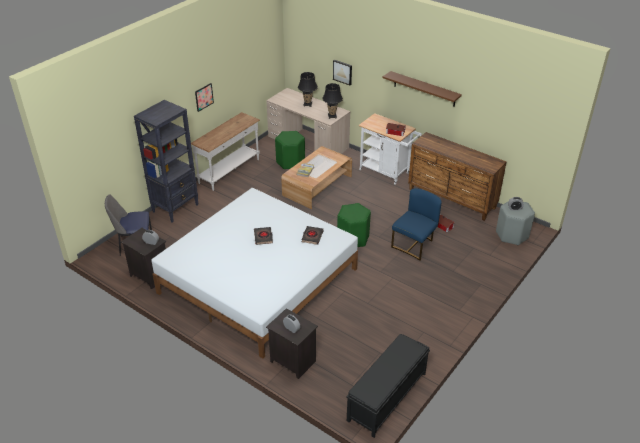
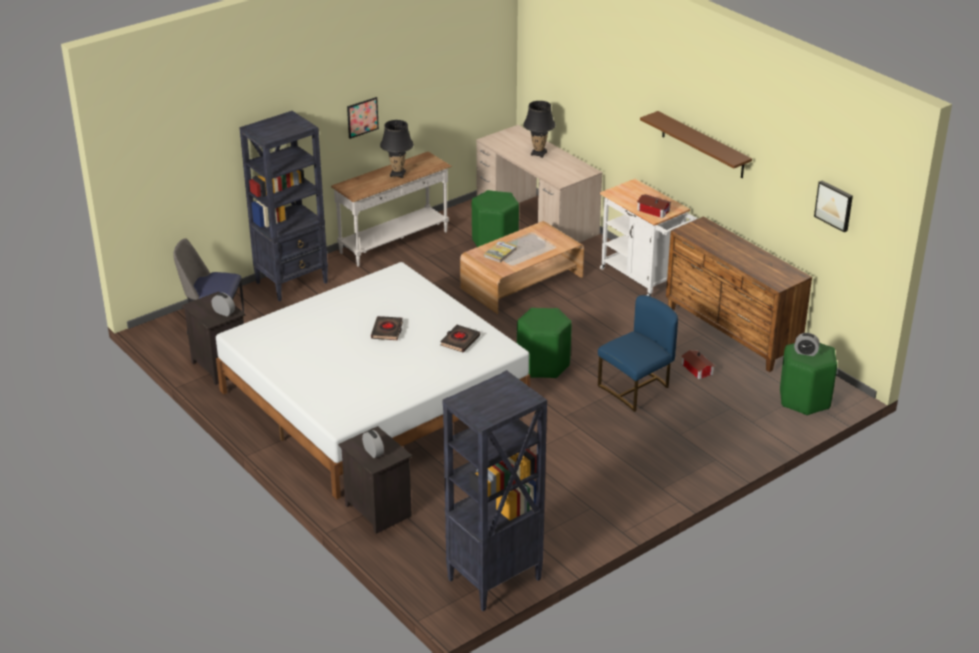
camera: 15 degrees right, 5 degrees down
(332, 116) = (569, 176): black table lamp -> black table lamp (397, 174)
(343, 72) = (594, 106): picture -> picture (834, 205)
(386, 397) = (493, 580): black bench -> black bookcase
(512, 235) = (805, 400): grey stool -> green stool

